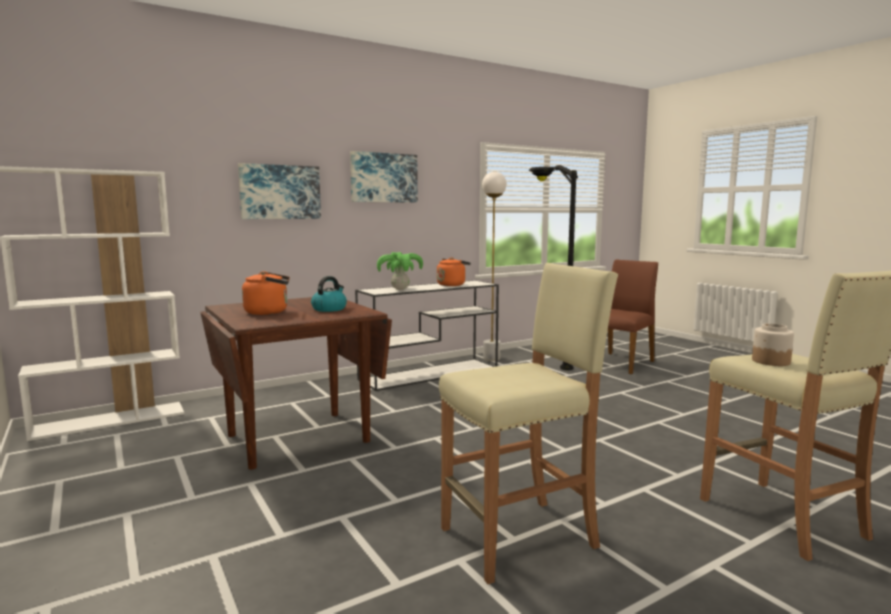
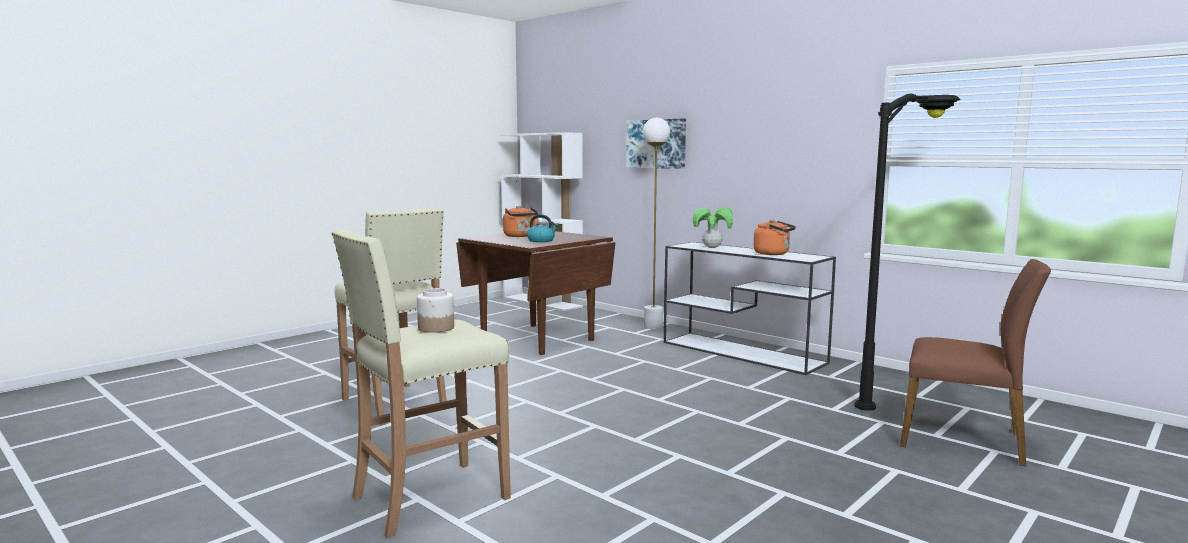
camera: 75 degrees right, 0 degrees up
(383, 178) = (748, 125): picture -> none
(491, 358) = (849, 370): white floor lamp -> white floor lamp (653, 326)

